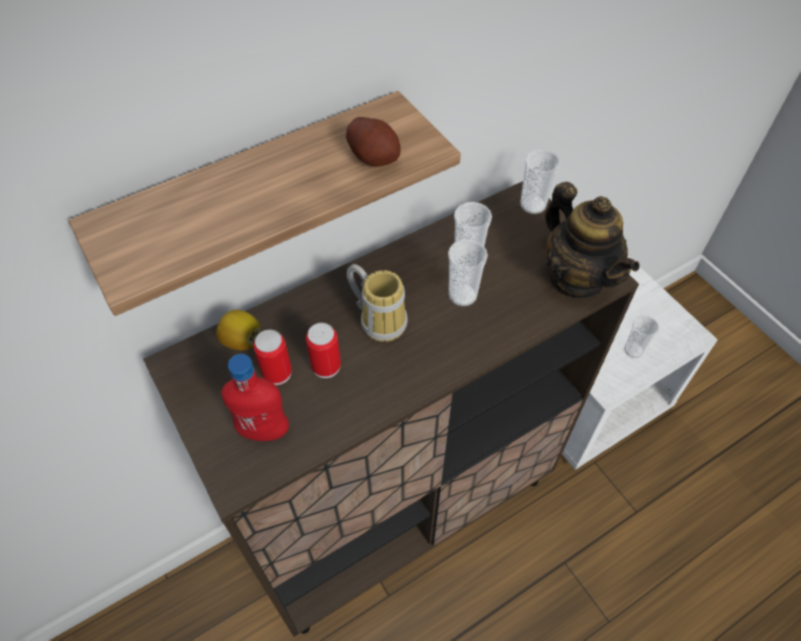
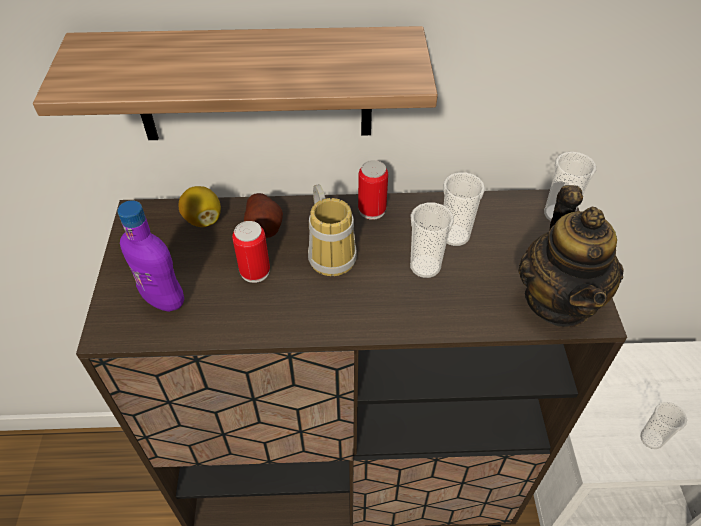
camera: 30 degrees right, 5 degrees down
(264, 430) = (164, 300): red bottle -> purple bottle
(277, 373) = (210, 258): can -> can (372, 210)
(374, 157) = (350, 70): potato -> potato (264, 227)

